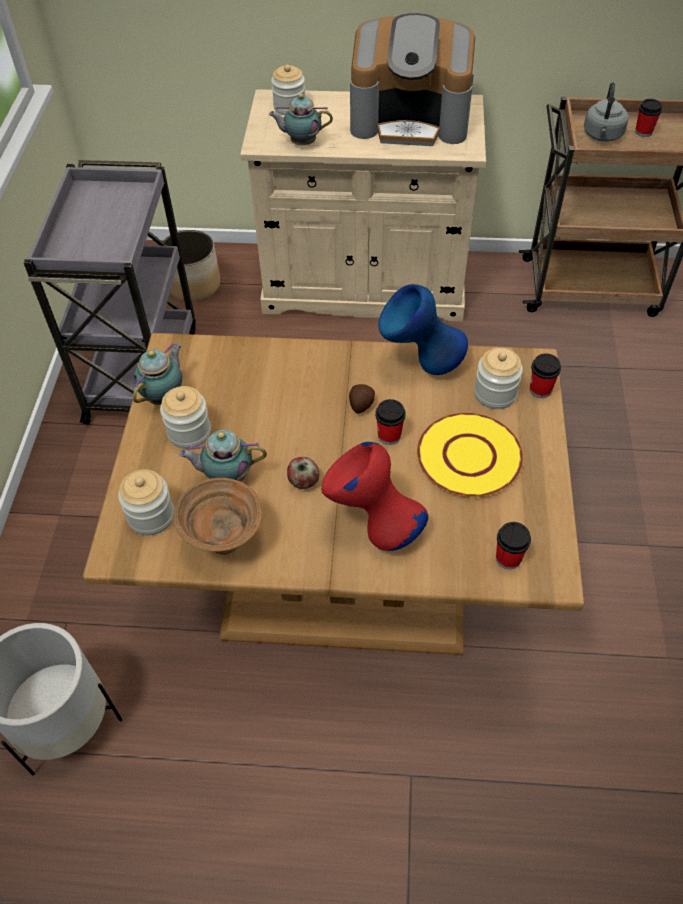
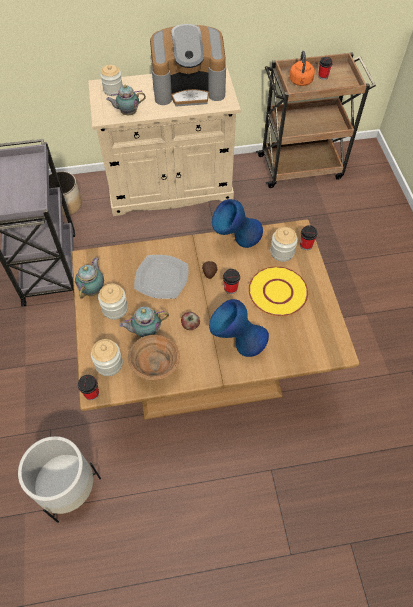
camera: 15 degrees left, 5 degrees up
(278, 399) = (161, 278): none -> plate
(373, 528) = (237, 344): red vase -> blue vase
(508, 558) = (314, 346): cup -> cup (91, 393)
(602, 136) = (300, 82): grey kettle -> orange kettle

